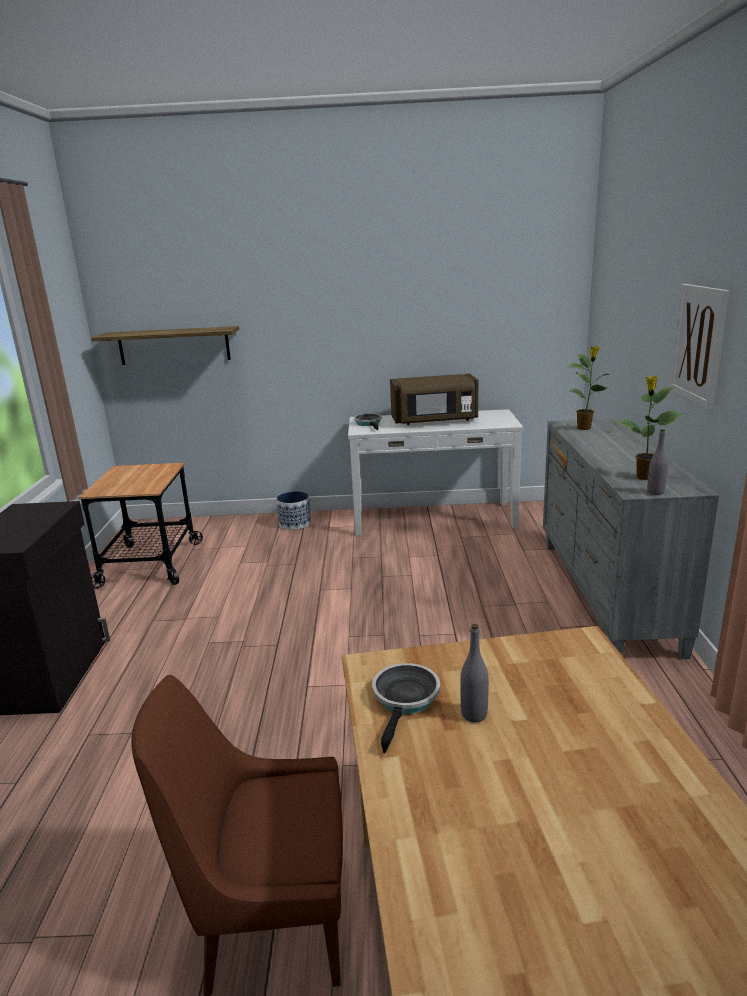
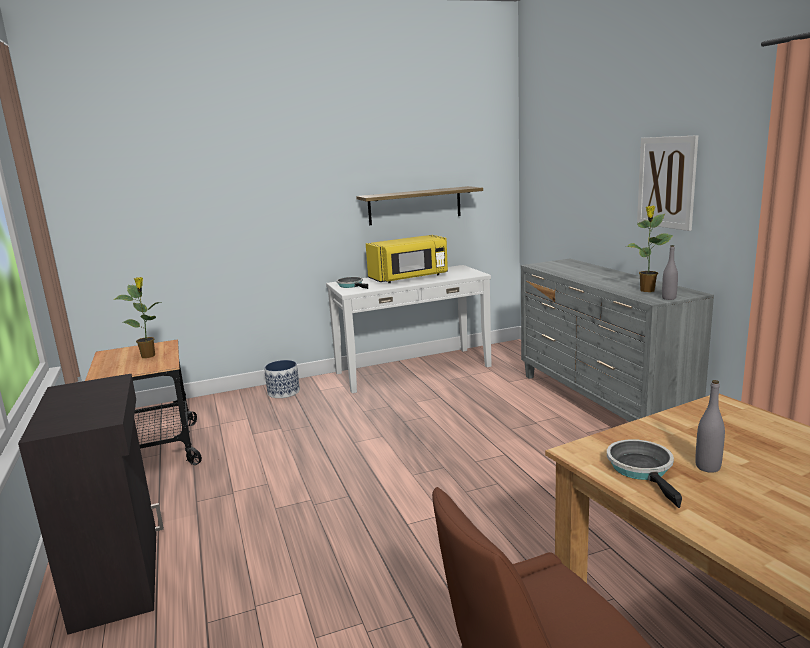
camera: 20 degrees left, 5 degrees down
(174, 345) = (144, 223): shelf -> shelf (415, 205)
(434, 421) = (409, 278): brown microwave -> yellow microwave
(585, 428) = (557, 266): potted plant -> potted plant (149, 356)

